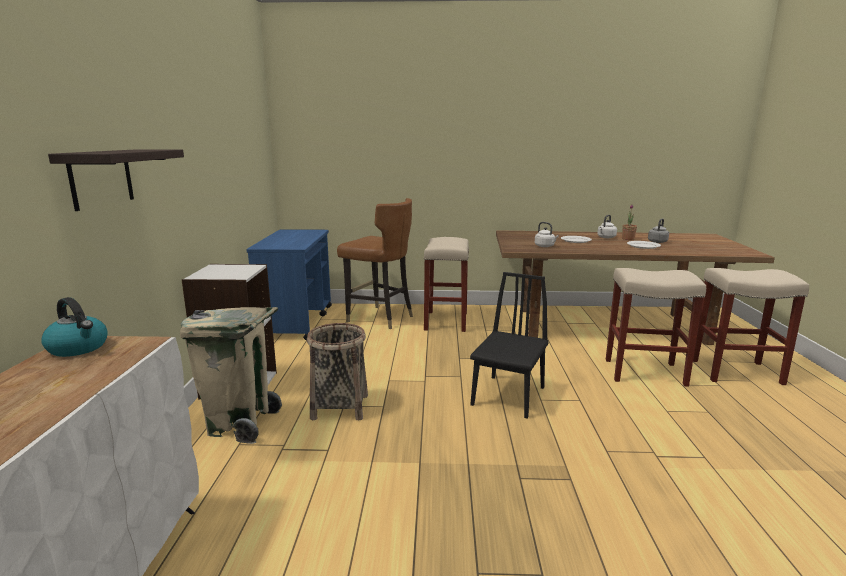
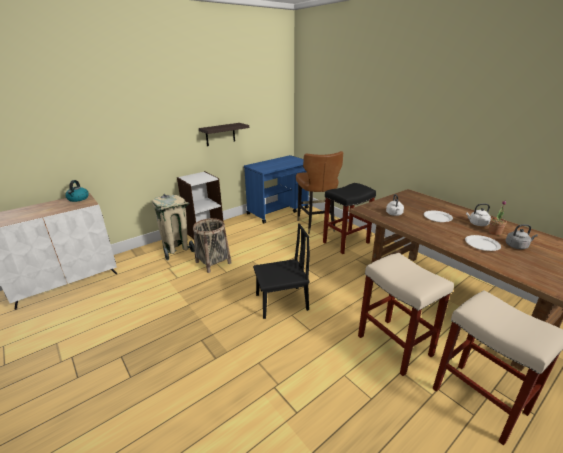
camera: 50 degrees right, 10 degrees up
(101, 178) = (118, 131): shelf -> shelf (220, 134)
(445, 321) = (346, 242): beige stool -> black stool

